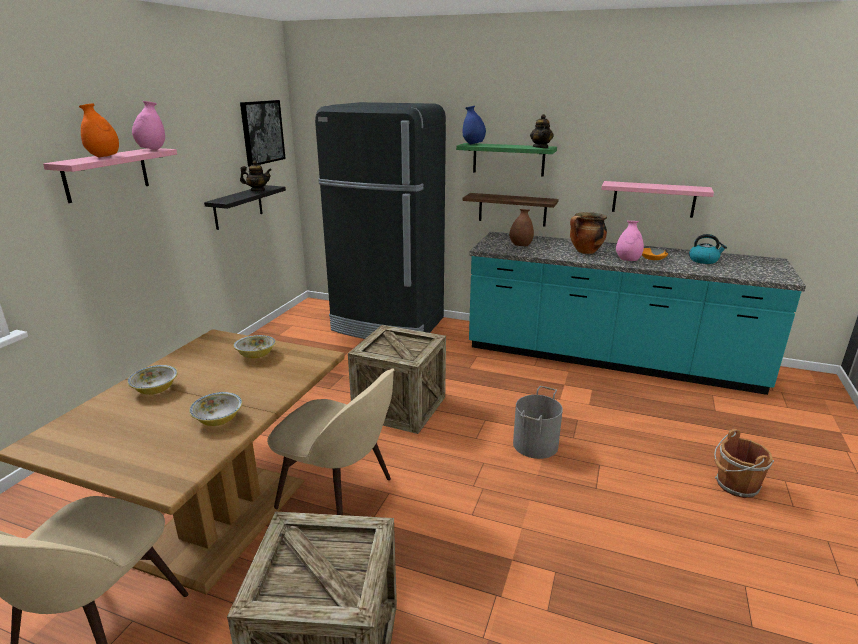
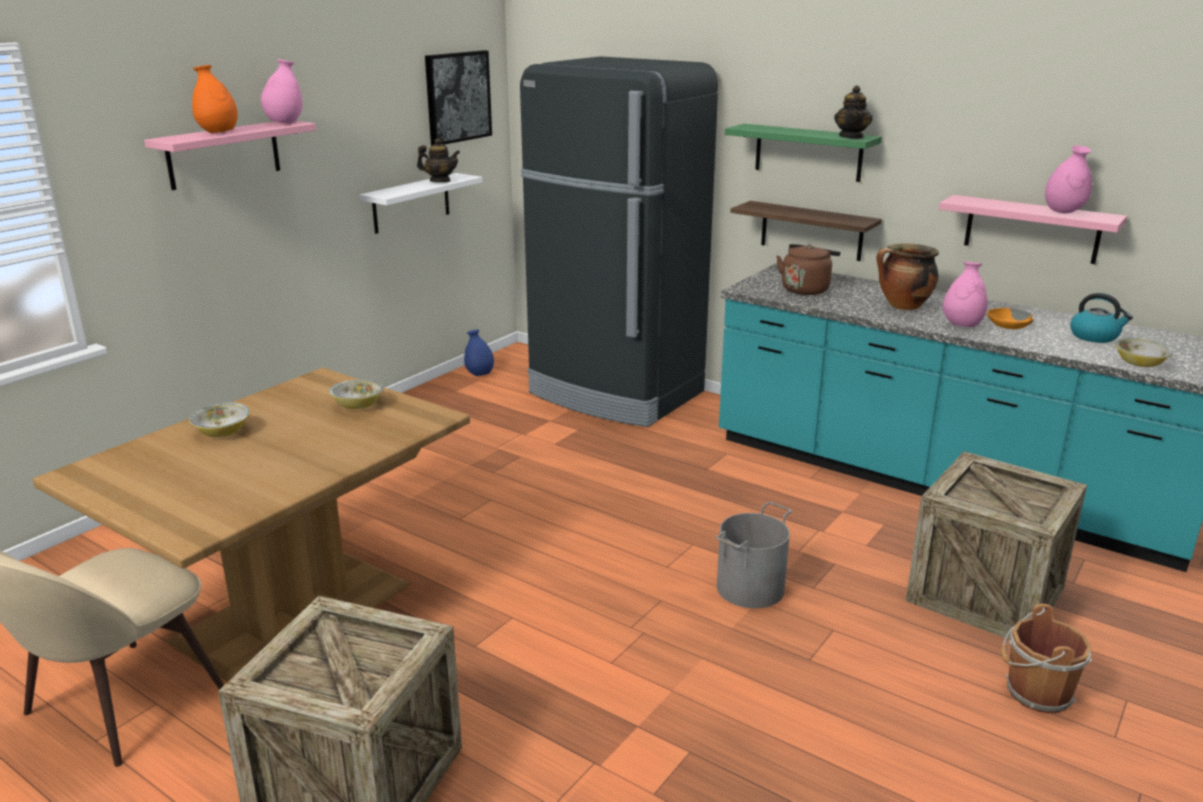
camera: 15 degrees right, 0 degrees up
(218, 420) = (275, 475): bowl -> bowl (1139, 363)
(238, 207) = (411, 203): black shelf -> white shelf
(338, 496) = (446, 610): beige chair -> none
(400, 407) = (579, 510): crate -> crate (985, 594)
(473, 144) = (754, 126): blue vase -> blue vase (479, 374)
(520, 246) = (806, 289): brown vase -> brown kettle
(676, 186) = (1064, 212): none -> pink vase

